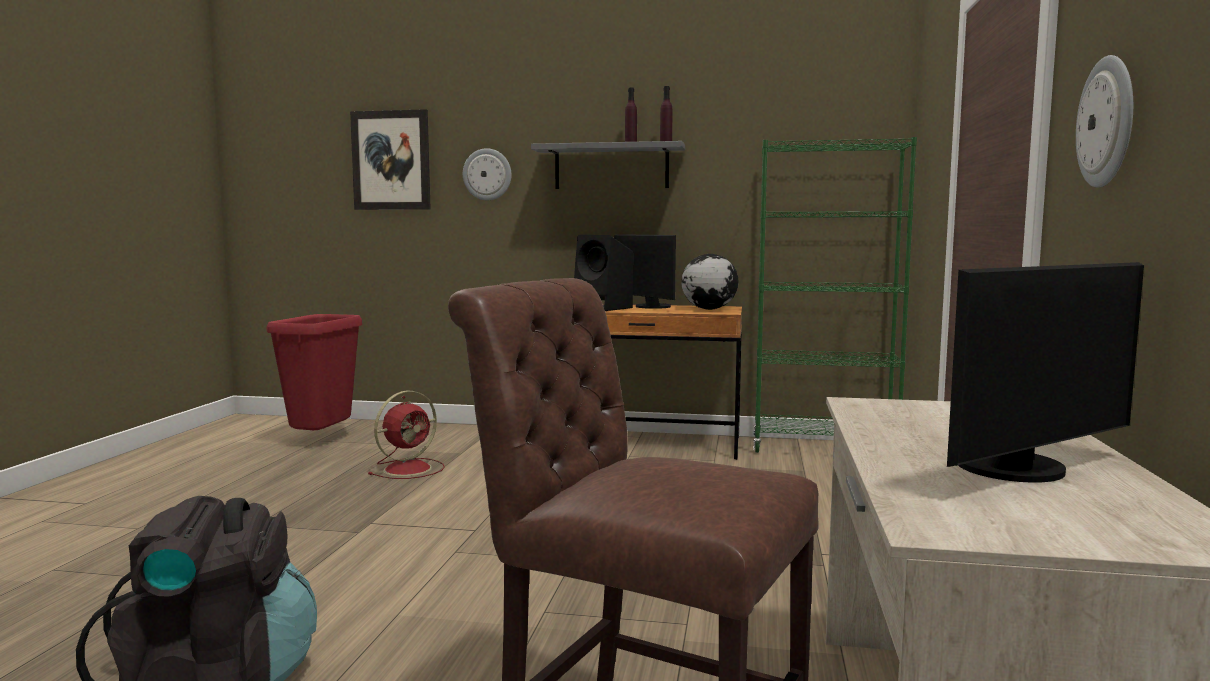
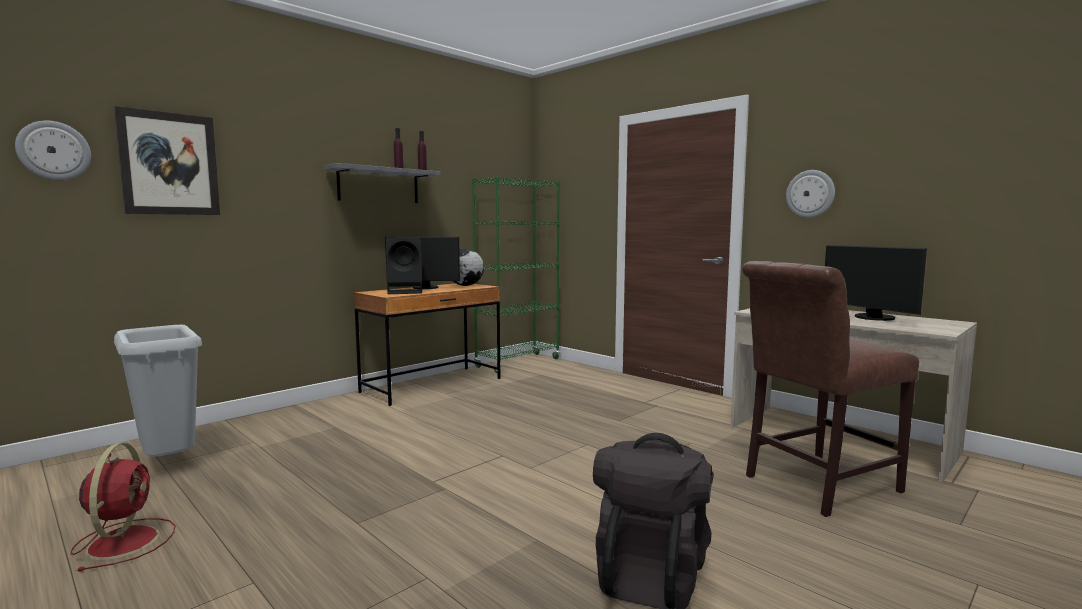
camera: 55 degrees left, 0 degrees up
(321, 440) = (167, 463): red trash can -> grey trash can
(409, 469) = (335, 448): red fan -> red fan (124, 541)
(487, 174) = (277, 185): wall clock -> wall clock (54, 150)
(1021, 470) = (871, 318): monitor -> monitor turned 150 degrees clockwise

